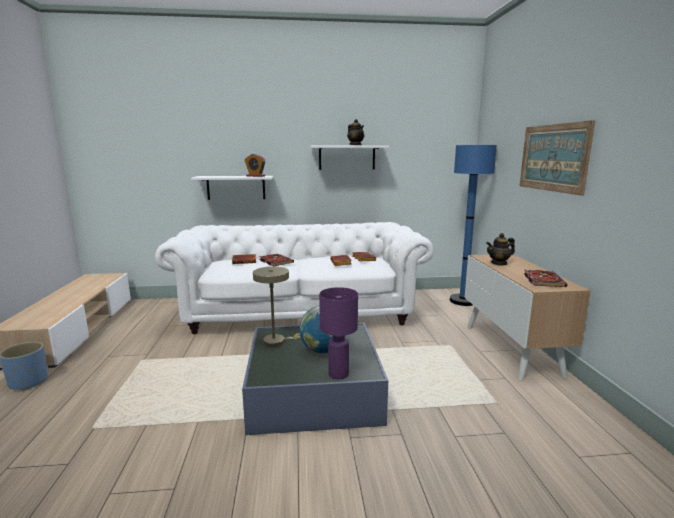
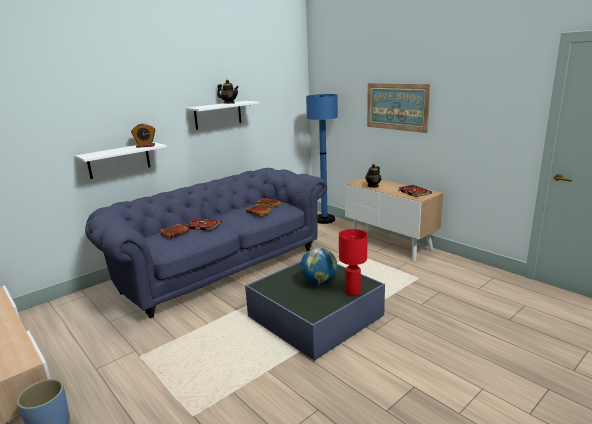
camera: 35 degrees left, 5 degrees up
(278, 341) = (279, 288): beige table lamp -> none
(300, 312) = (218, 267): white sofa -> blue sofa
(338, 374) = (353, 292): purple table lamp -> red table lamp

